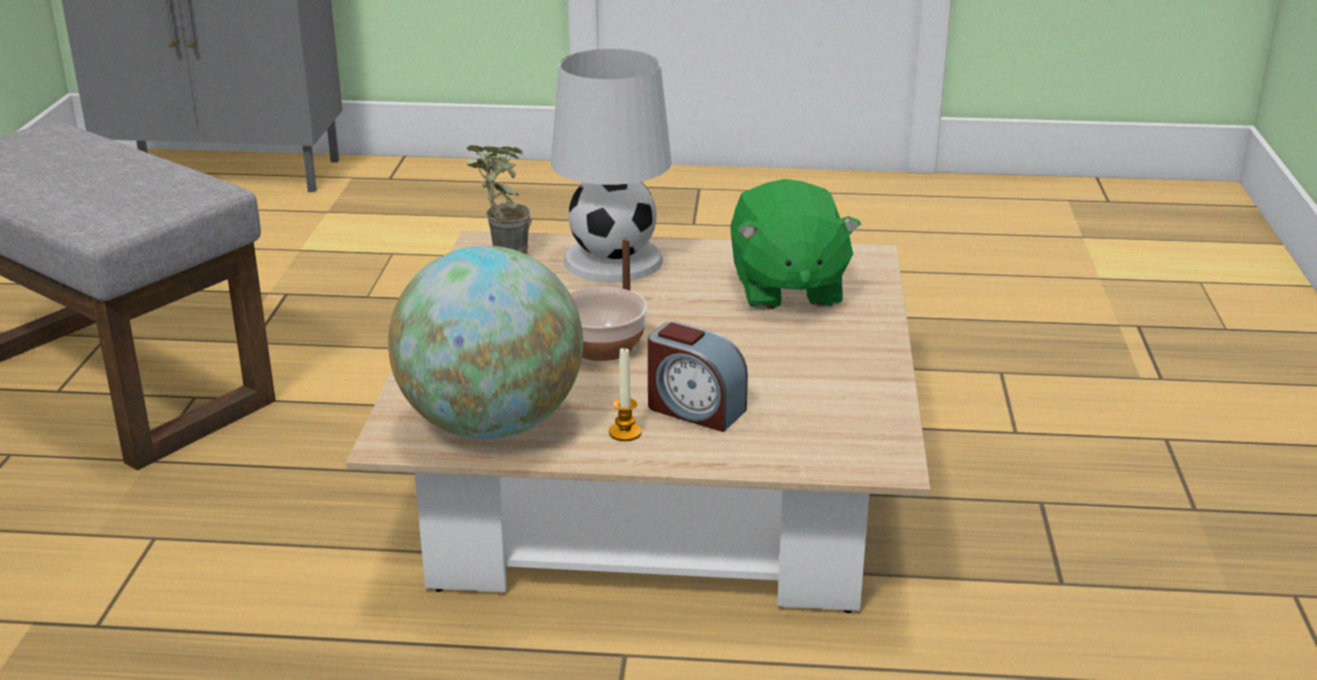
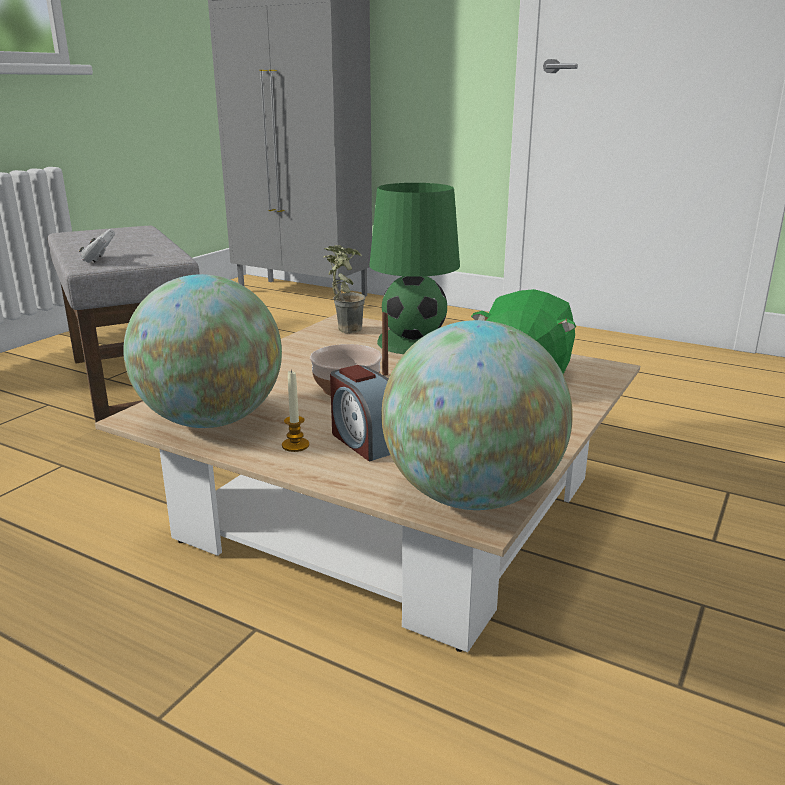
camera: 25 degrees right, 5 degrees down
(101, 213) = (99, 259): none -> white game controller
(612, 261) = (413, 342): white table lamp -> green table lamp
(859, 444) = (471, 496): none -> globe

